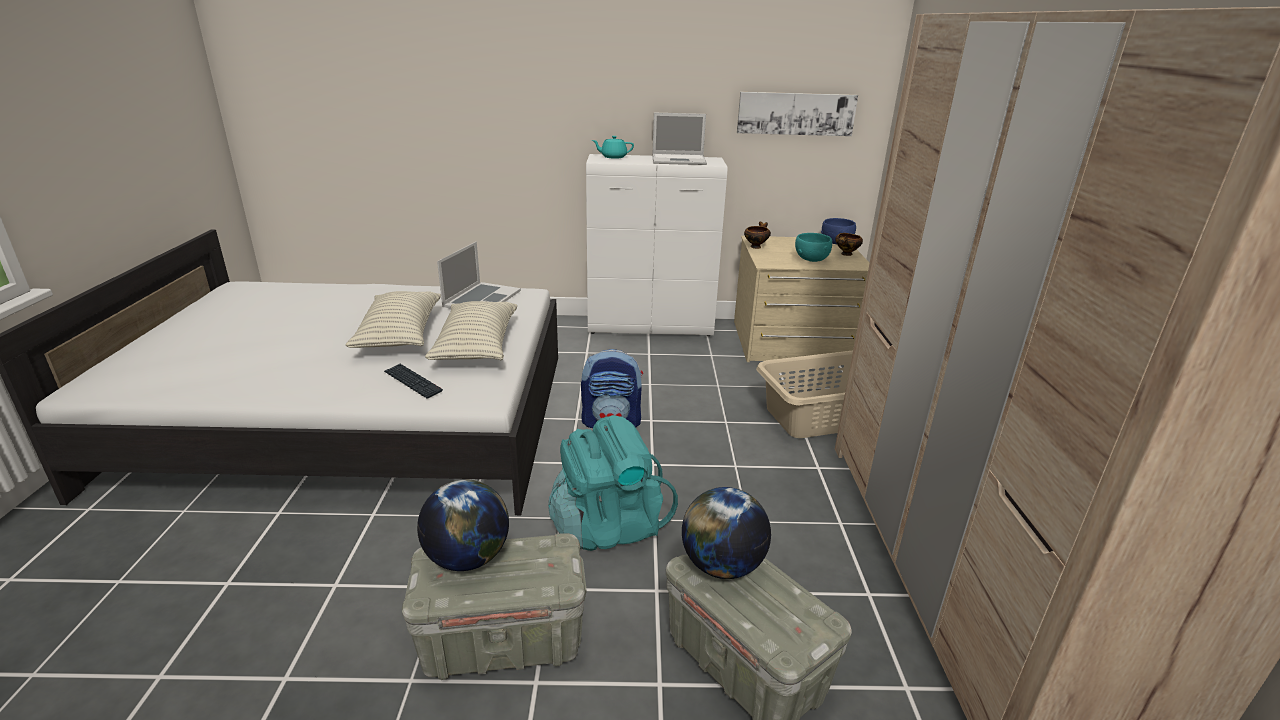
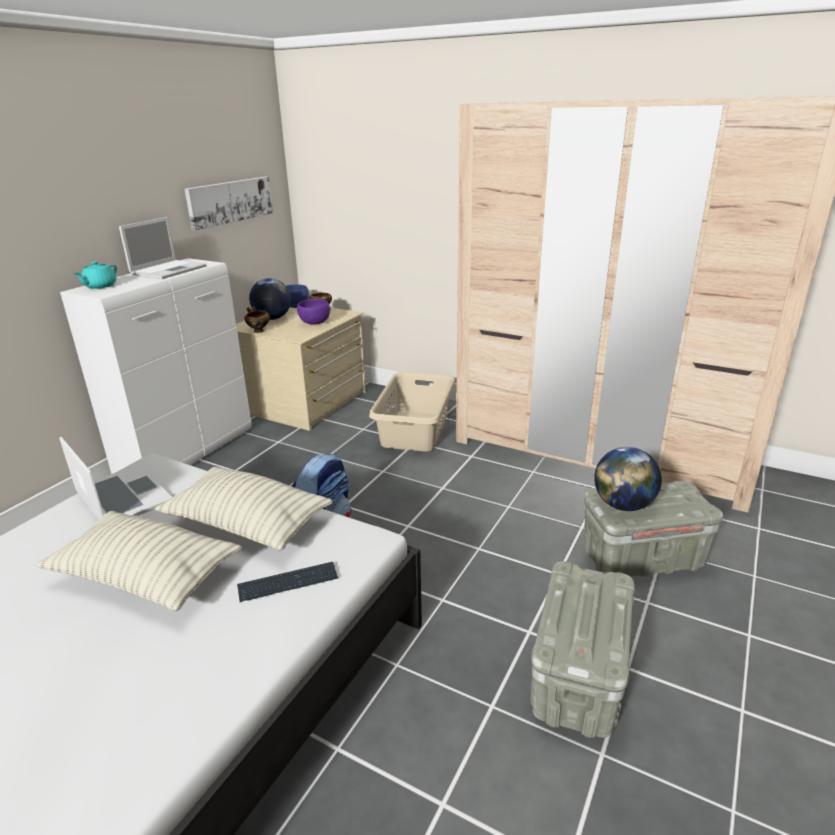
camera: 60 degrees left, 0 degrees up
(468, 558) = (566, 627): globe -> globe (272, 318)
(608, 526) = (472, 575): turquoise backpack -> none
(811, 259) = (314, 322): turquoise bowl -> purple bowl

